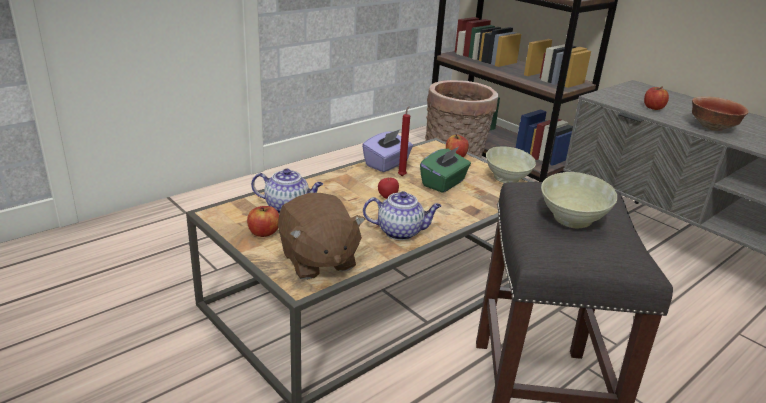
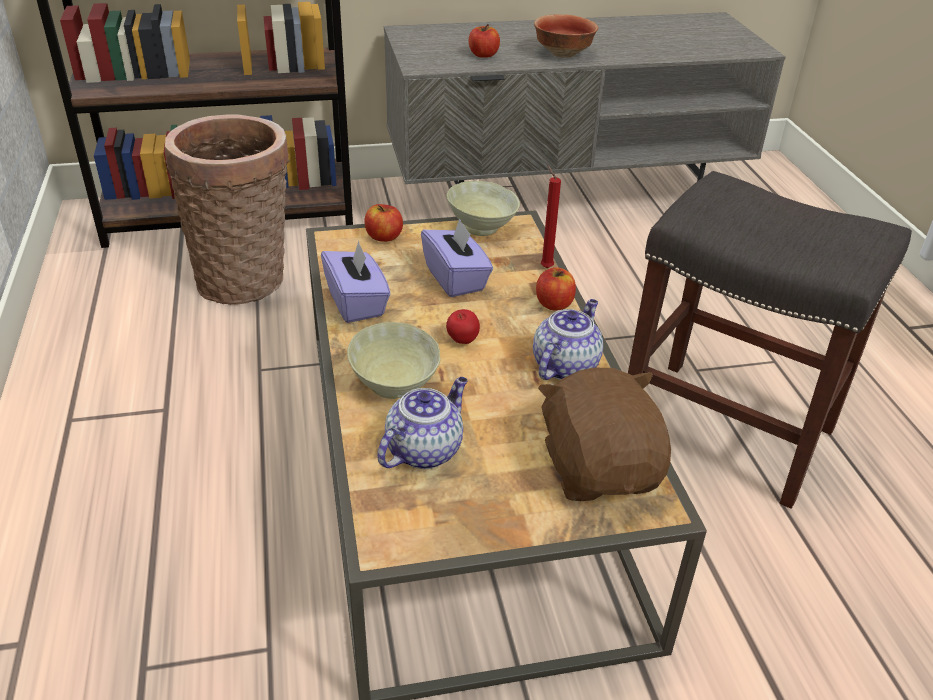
camera: 60 degrees left, 10 degrees up
(264, 233) = (488, 501): apple -> apple (554, 304)
(317, 260) = (600, 469): brown plush toy -> brown plush toy turned 105 degrees counterclockwise
(402, 175) = (404, 303): red candle -> red candle (545, 267)
(444, 183) = (456, 279): green tissue box -> purple tissue box
(571, 220) = (779, 223): beige bowl -> beige bowl (394, 386)

